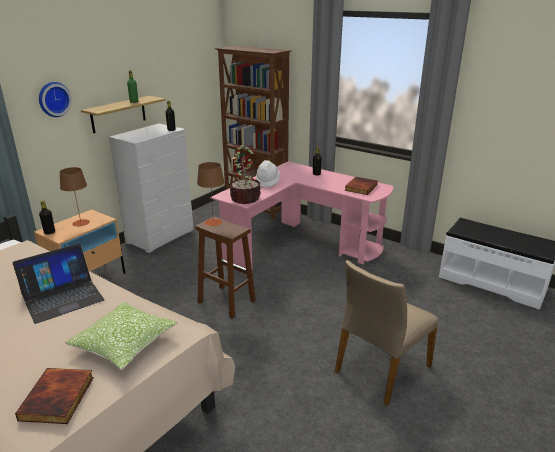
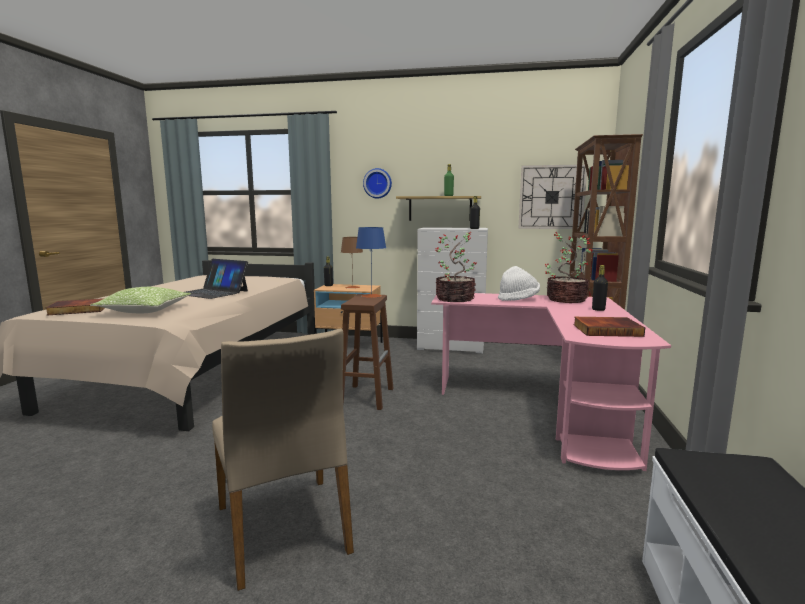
camera: 65 degrees right, 15 degrees down
(194, 87) = (551, 197): none -> wall clock
(213, 222) = (371, 296): brown table lamp -> blue table lamp
(283, 172) = (565, 300): none -> potted plant
(381, 368) = (284, 529): beige chair -> beige chair turned 135 degrees counterclockwise

